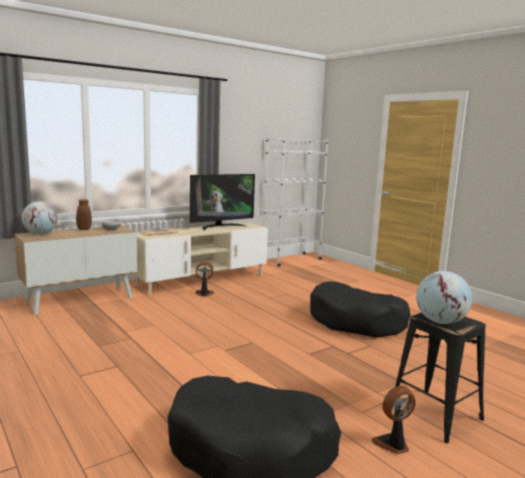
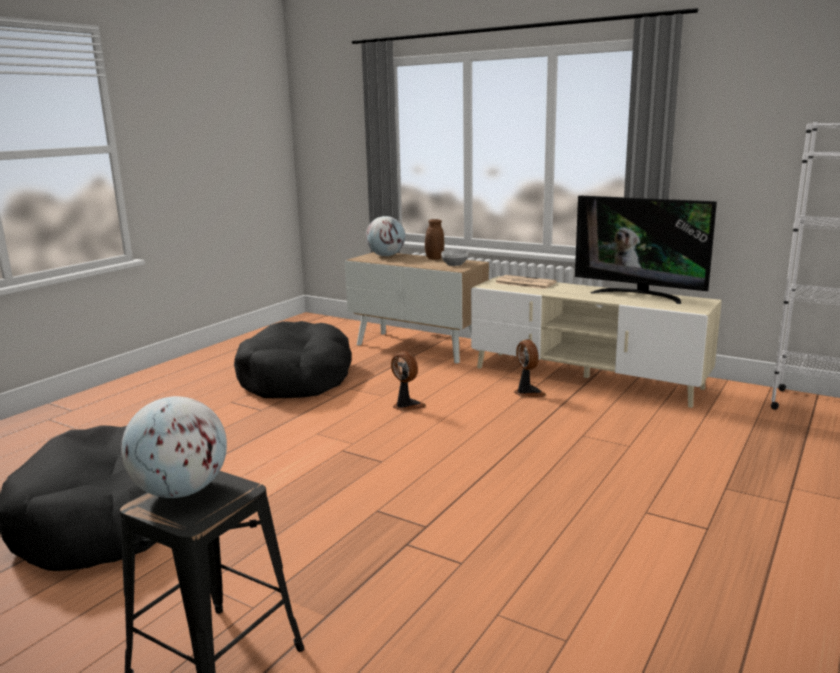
camera: 70 degrees right, 5 degrees up
(357, 322) = (570, 534): black dog bed -> black dog bed (296, 378)
(393, 444) = (116, 623): fan -> fan (406, 406)

